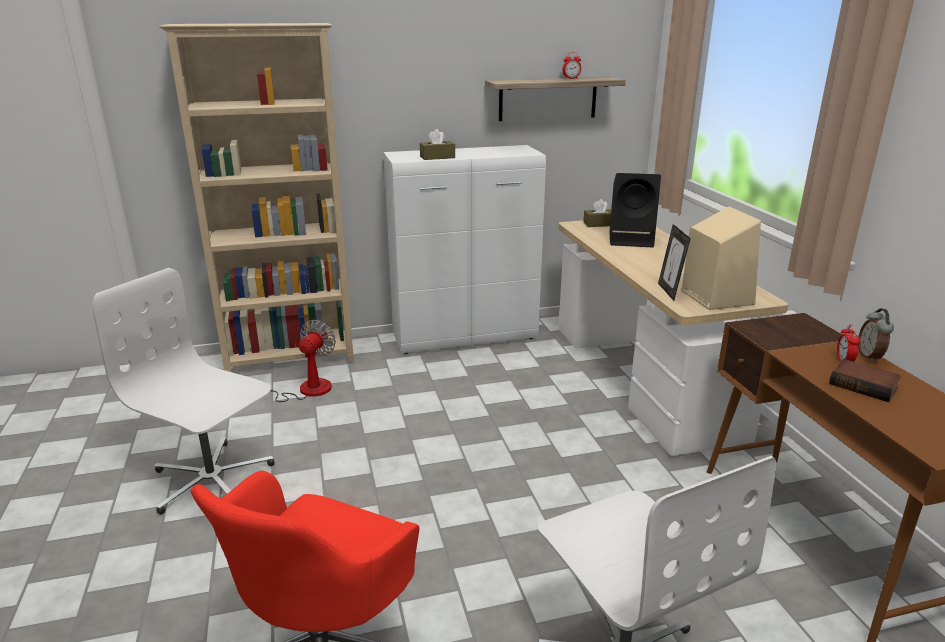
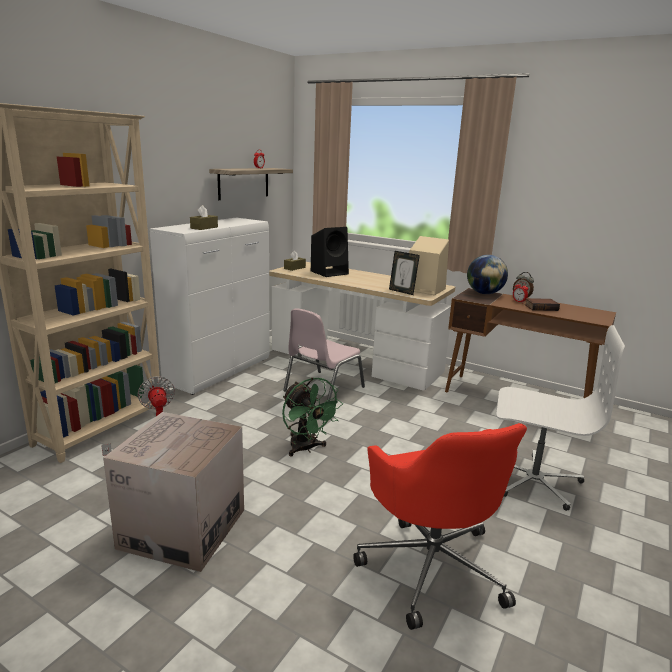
camera: 45 degrees left, 5 degrees down
(211, 480) = (183, 528): white office chair -> cardboard box
(414, 460) = (306, 449): none -> green fan
(541, 399) = (322, 389): none -> pink chair
(810, 329) = (484, 293): none -> globe

